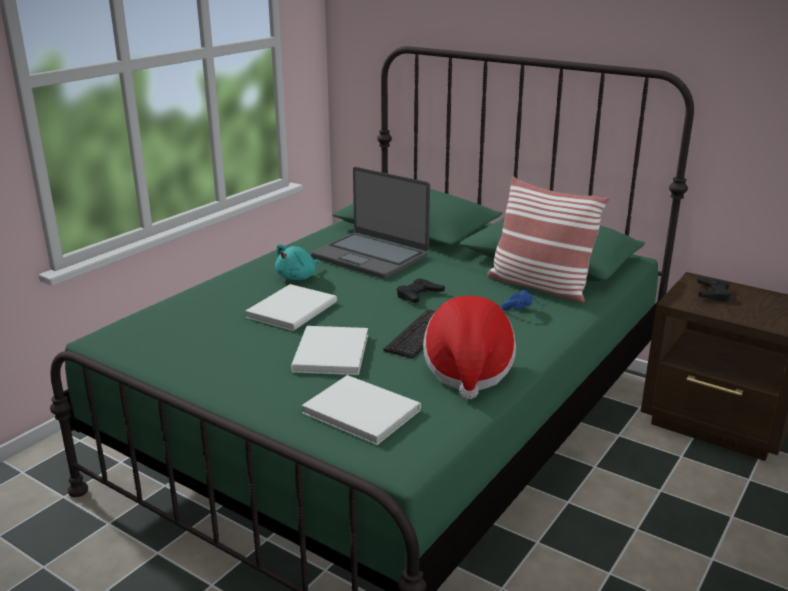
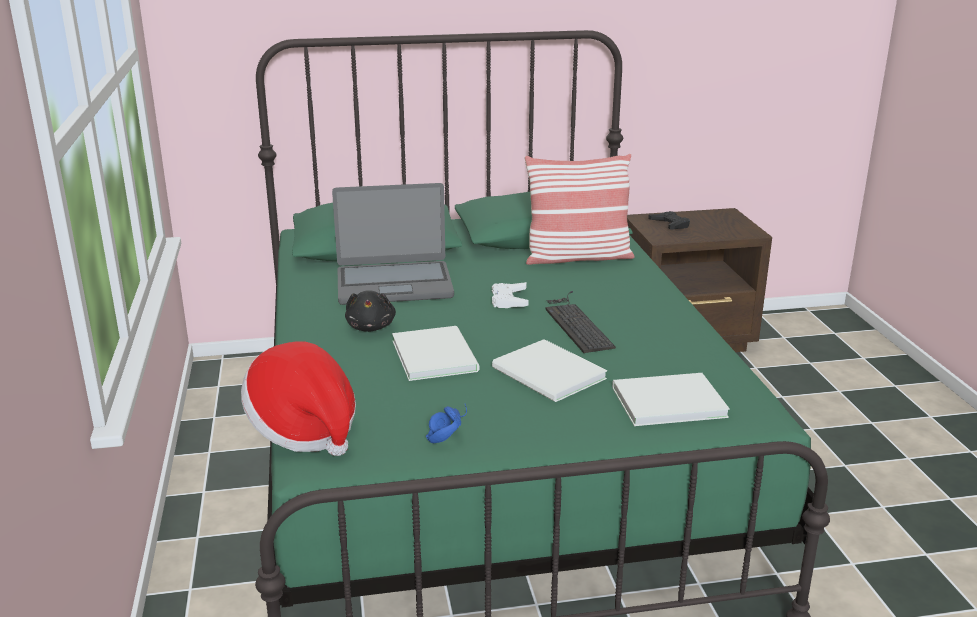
camera: 45 degrees left, 0 degrees up
(298, 277) = (371, 327): turquoise plush toy -> black plush toy
(419, 295) = (509, 300): black game controller -> white game controller
(468, 371) = (668, 339): hat -> hat (304, 429)
(523, 307) = (603, 278): blue headphones -> blue headphones (446, 429)

